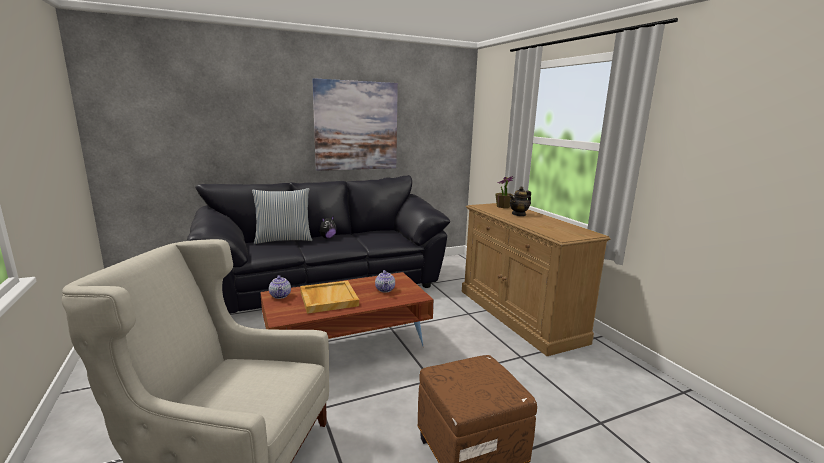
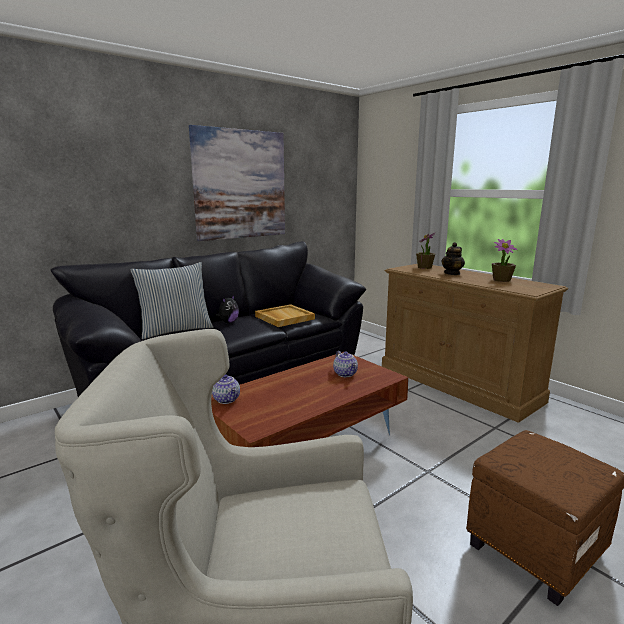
camera: 15 degrees left, 0 degrees up
(328, 298) = (290, 394): beige tray -> beige tray (284, 318)
(555, 224) = (501, 280): none -> potted plant

